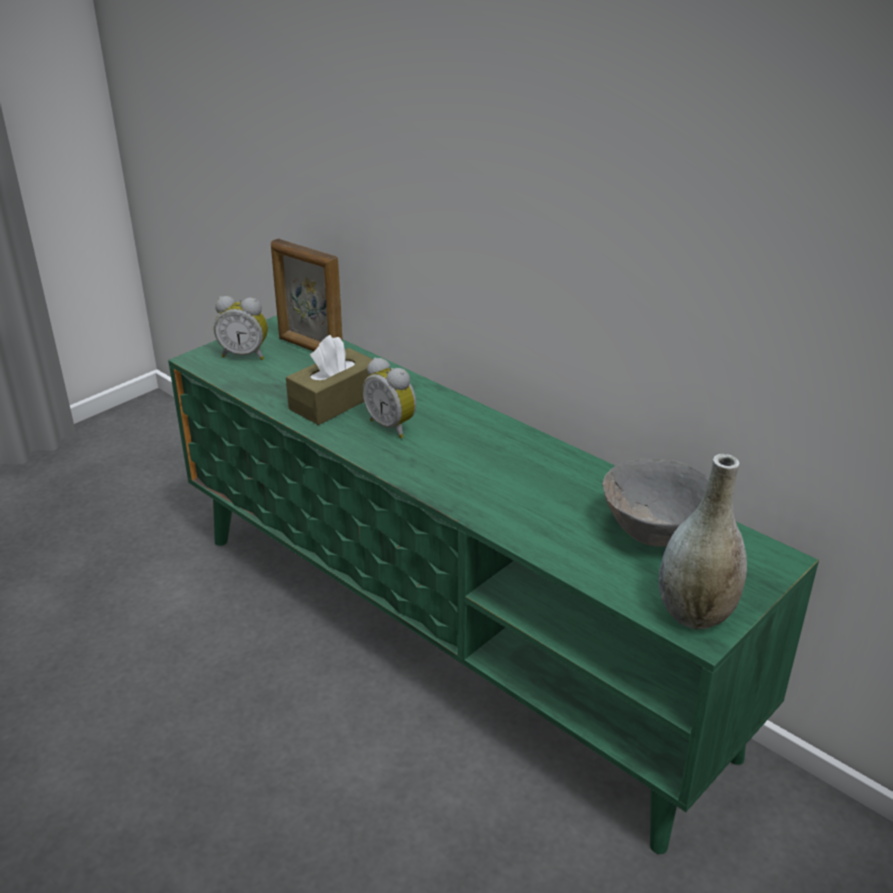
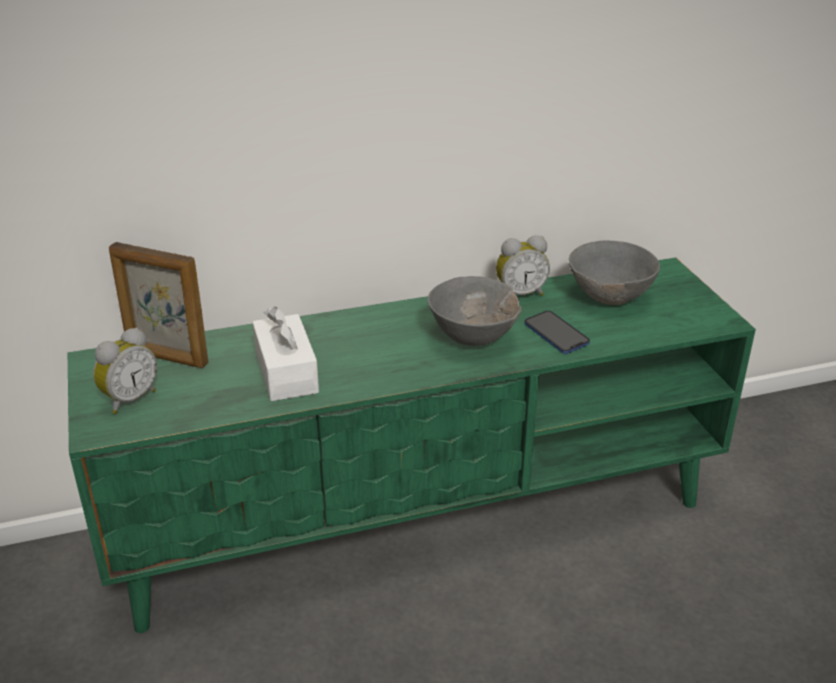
camera: 60 degrees left, 0 degrees up
(310, 348) = (167, 357): picture frame -> picture frame turned 45 degrees clockwise
(335, 401) = (286, 372): brown tissue box -> white tissue box
(393, 426) = (362, 355): alarm clock -> alarm clock (520, 294)
(479, 473) = (474, 339): none -> grey bowl
(539, 519) = (556, 334): none -> phone
(695, 613) = (703, 316): grey vase -> none

